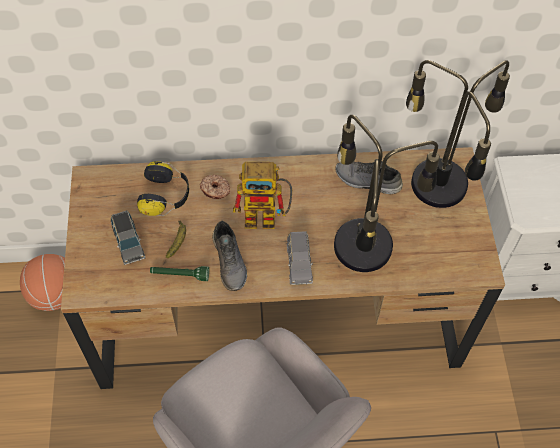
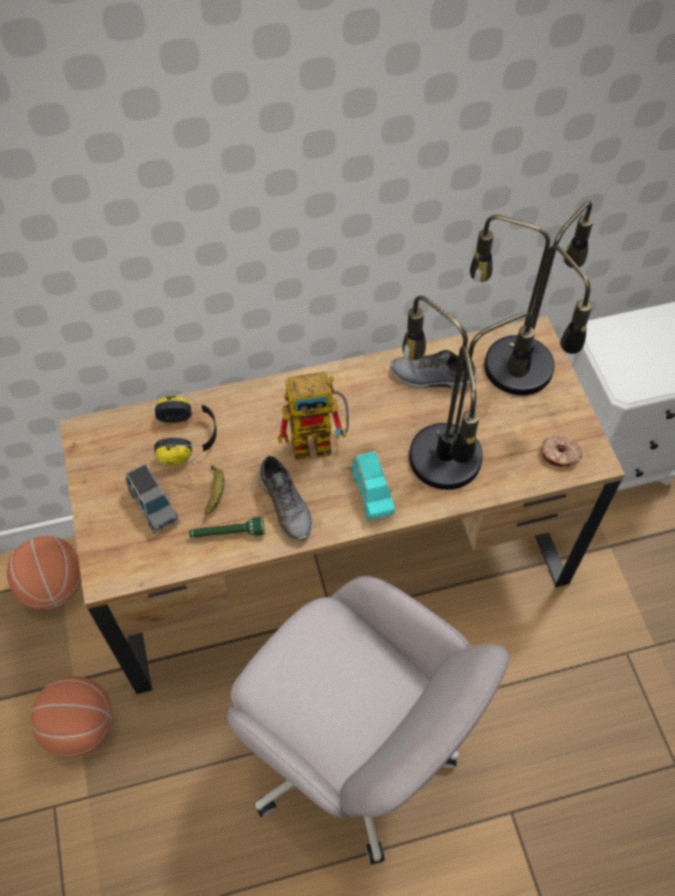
camera: 10 degrees left, 0 degrees up
(52, 405) = (80, 727): none -> basketball
(215, 190) = (248, 420): donut -> donut (559, 455)
(299, 264) = (372, 493): grey toy car -> turquoise toy car

